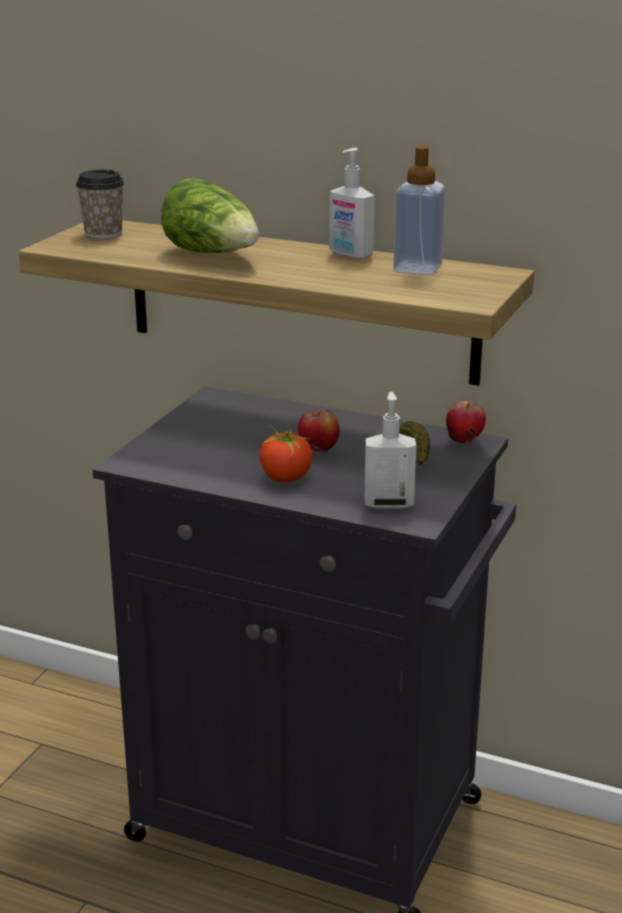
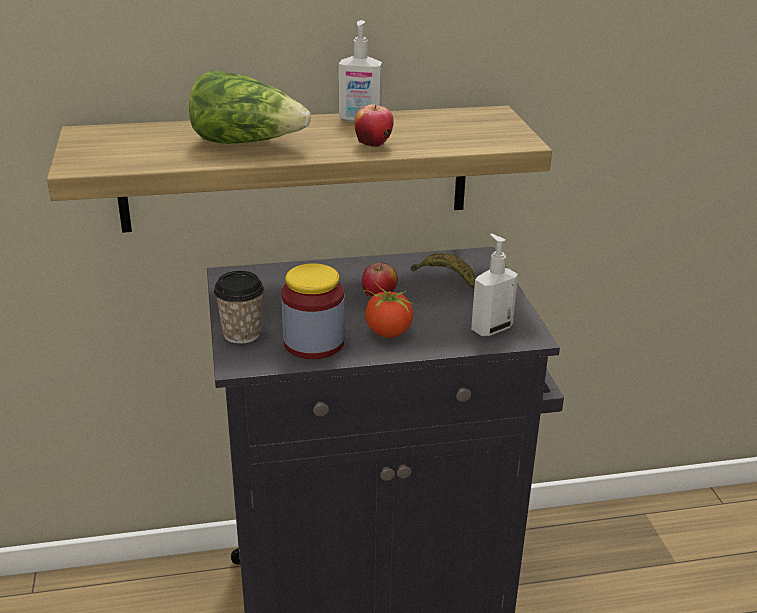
camera: 35 degrees left, 5 degrees up
(103, 234) = (105, 142): cup -> cup (241, 334)
(208, 467) = (314, 343): none -> jar
(417, 269) = (431, 121): soap dispenser -> none
(464, 441) = (470, 258): apple -> apple (373, 145)

